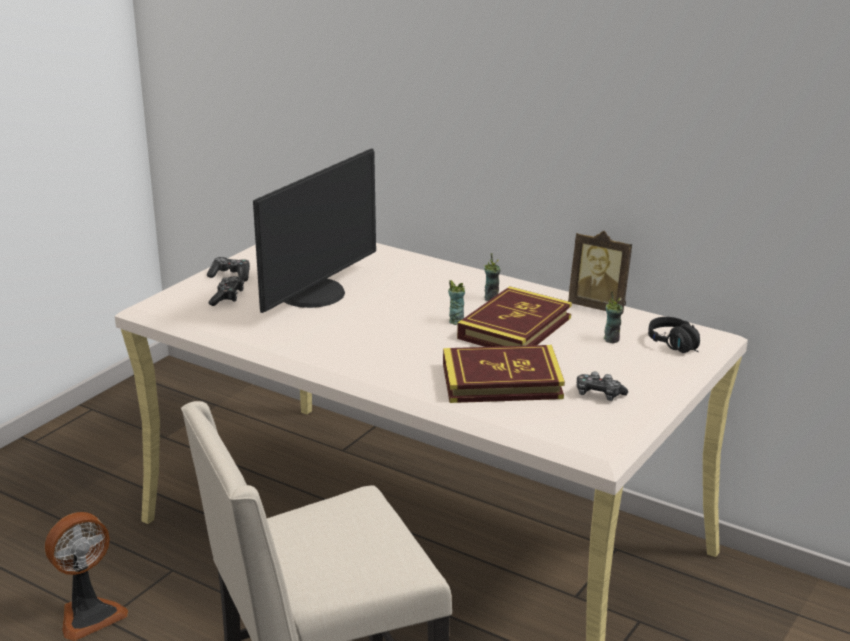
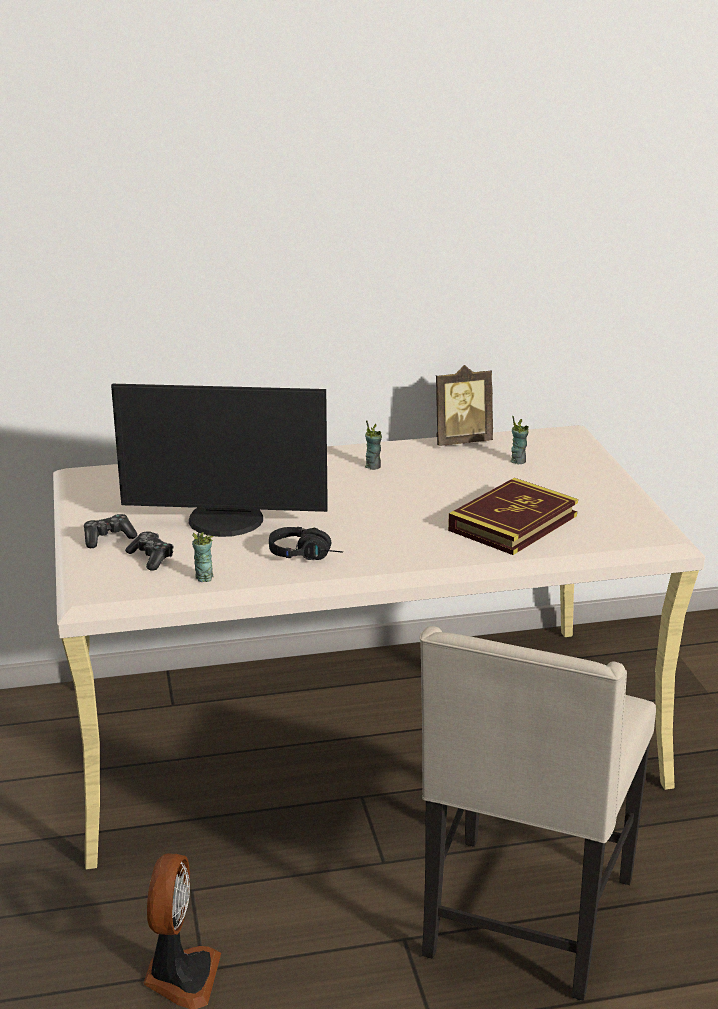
camera: 45 degrees left, 0 degrees up
(315, 294) = (225, 522): monitor -> monitor turned 105 degrees clockwise
(456, 321) = (385, 494): cup -> cup (204, 577)
(515, 328) = (438, 481): book -> none
(599, 394) = (591, 502): game controller -> none
(678, 346) = (568, 448): black headphones -> black headphones (307, 555)

